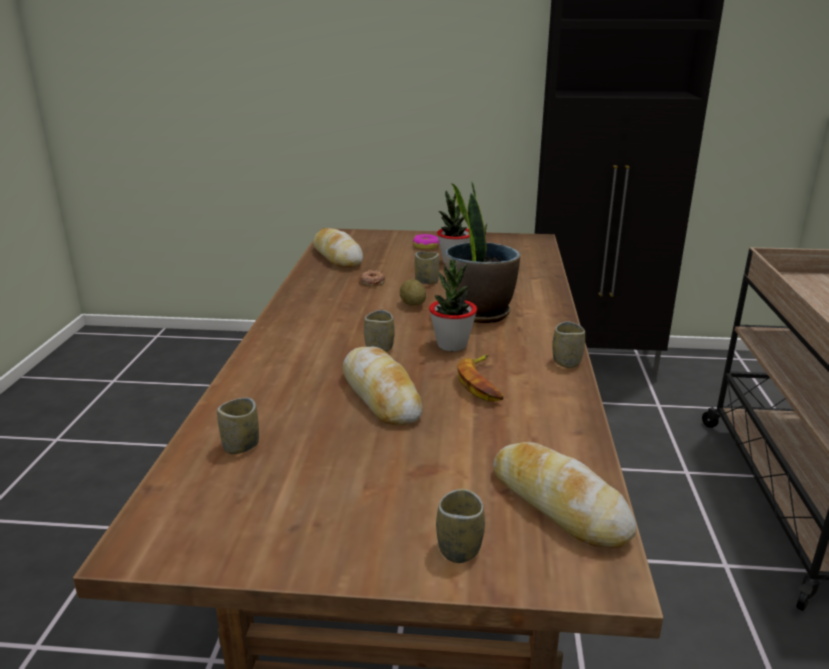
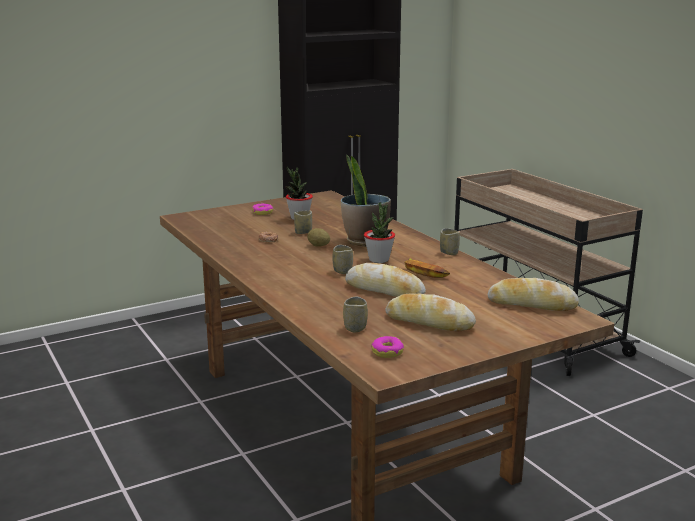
camera: 35 degrees left, 5 degrees down
(205, 507) = (387, 352): none -> donut
(337, 256) = (213, 231): bread -> bread (429, 322)
(459, 549) = (518, 328): cup -> none

